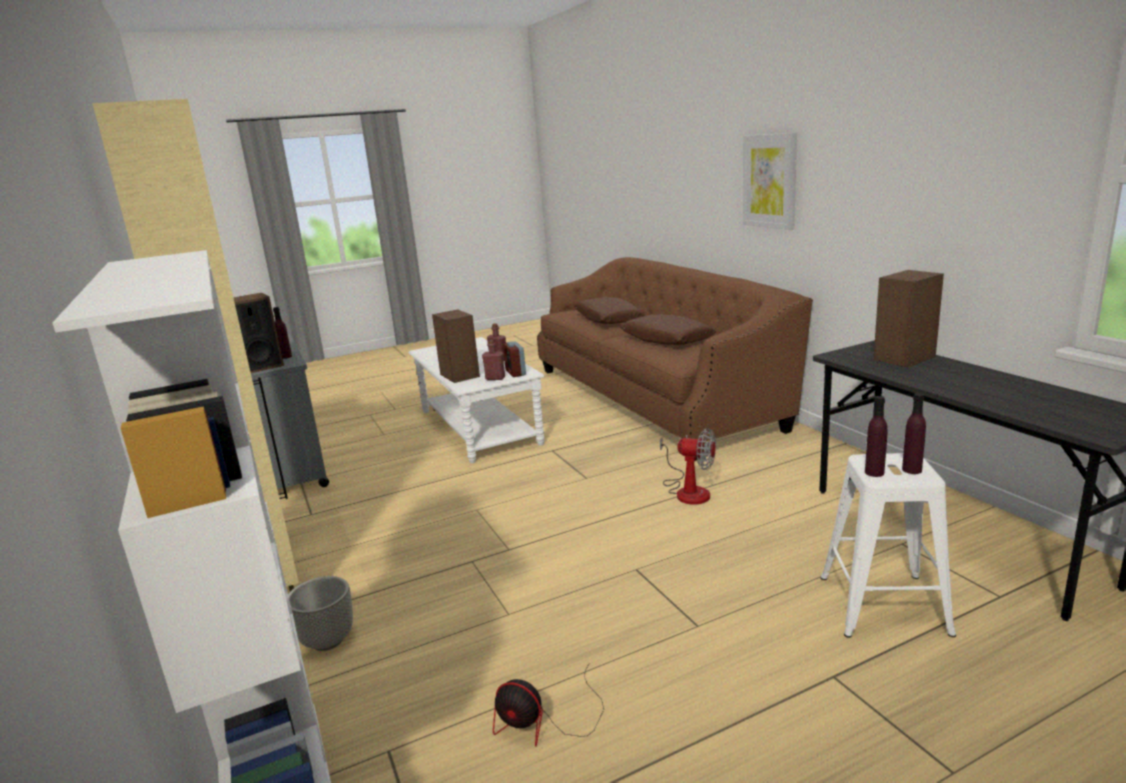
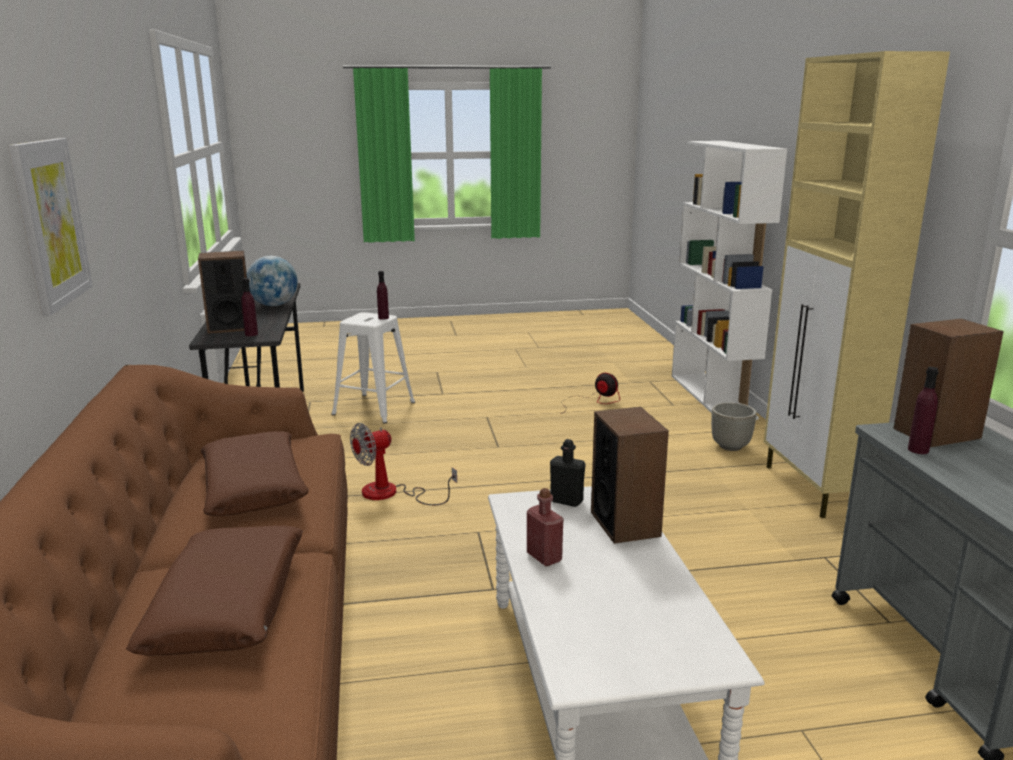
camera: 165 degrees left, 0 degrees up
(495, 378) = (566, 501): red bottle -> black bottle
(515, 373) = (529, 507): alarm clock -> none
(688, 490) = (391, 494): fan -> fan turned 75 degrees counterclockwise
(911, 470) = (363, 317): purple bottle -> purple bottle (251, 334)
(967, 392) = (274, 305): none -> globe

